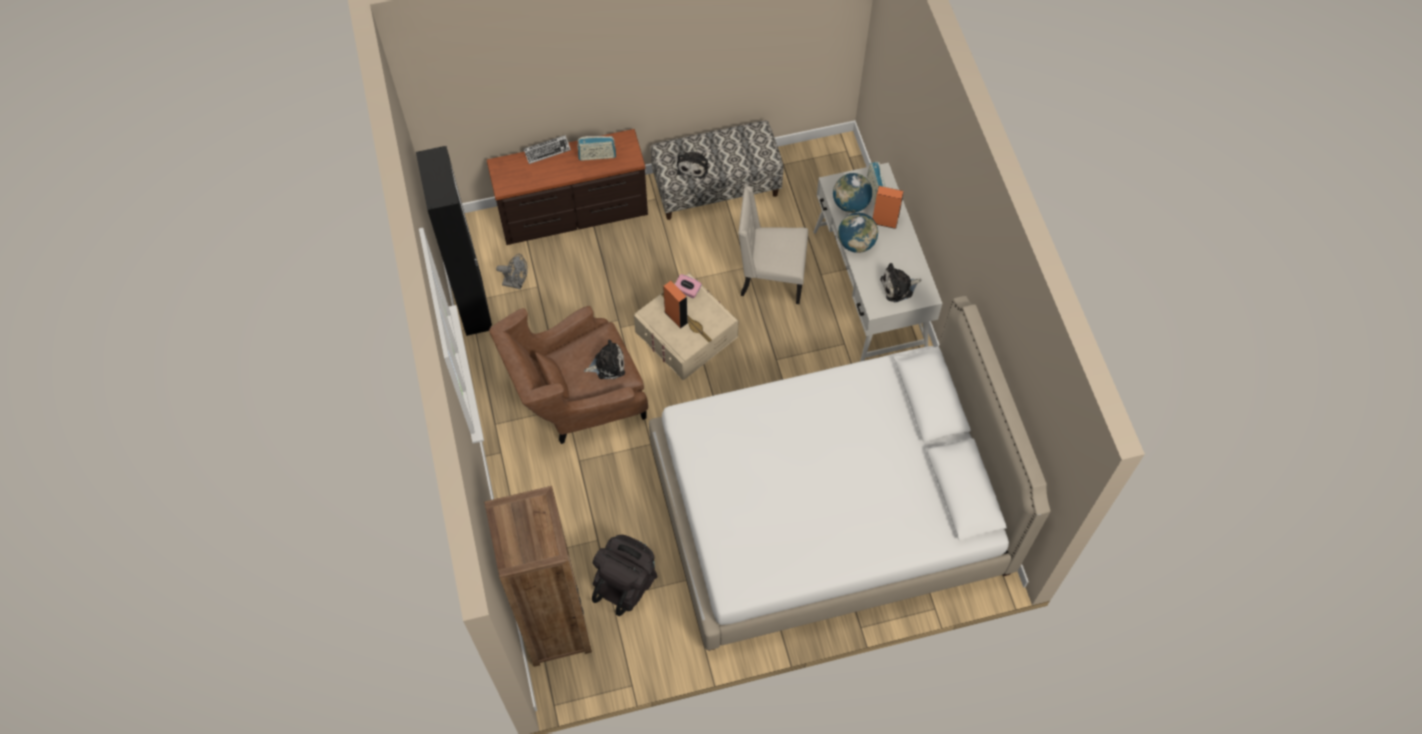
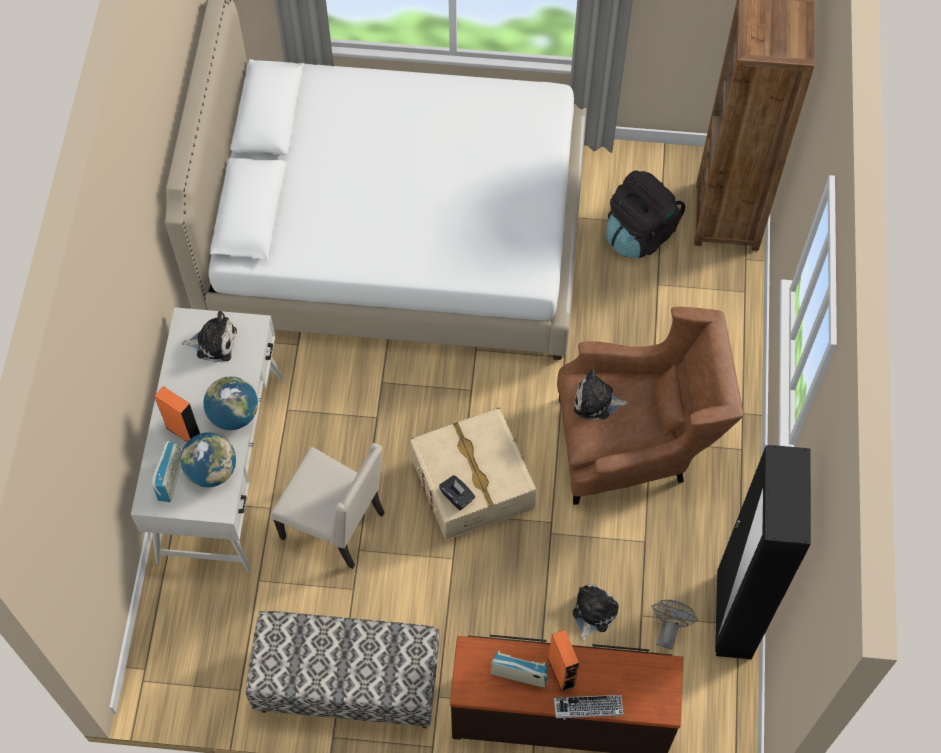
camera: 160 degrees left, 0 degrees up
(516, 283) = (668, 630): grey fan -> grey fan turned 75 degrees clockwise
(676, 317) = (485, 467): orange speaker -> orange speaker (561, 672)
(687, 290) = (457, 497): pink tissue box -> black tissue box
(693, 165) = (382, 651): plush toy -> plush toy (593, 613)

